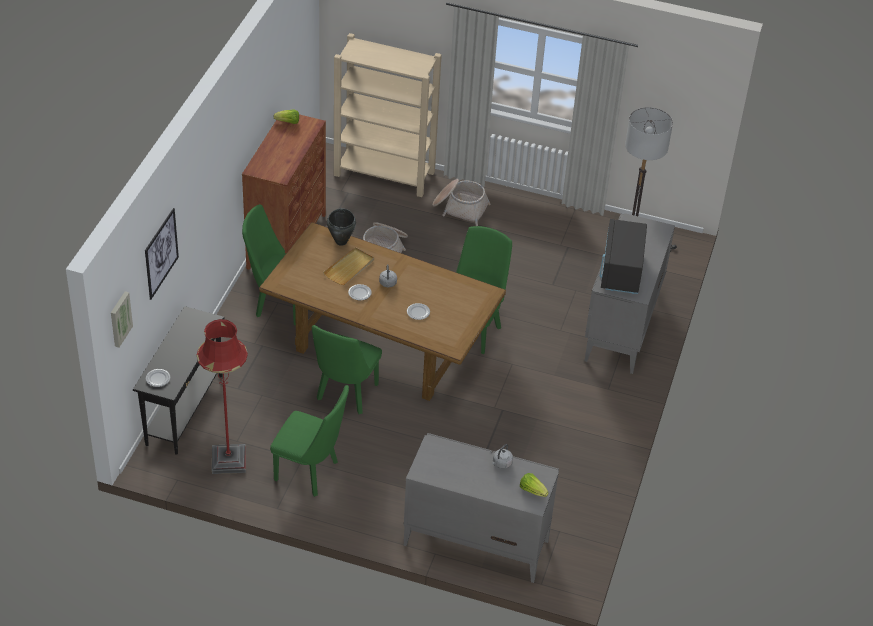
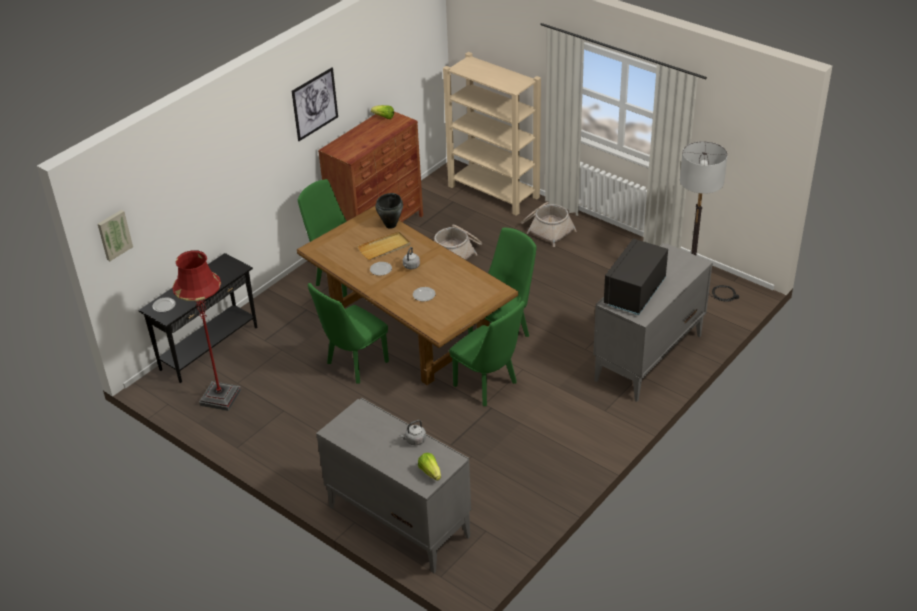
camera: 25 degrees right, 5 degrees down
(161, 253) = (184, 190): picture -> picture (315, 104)
(311, 473) = (285, 424): green chair -> green chair (489, 386)

